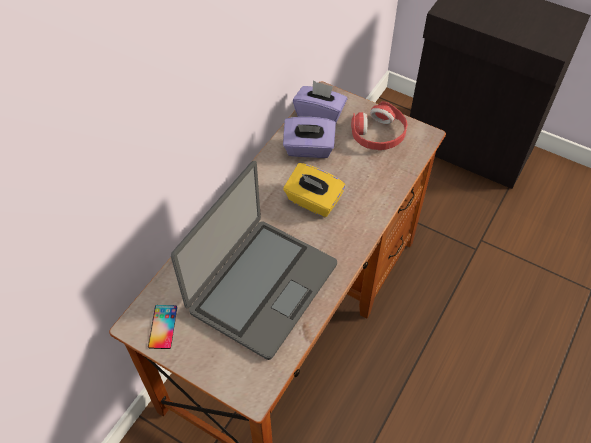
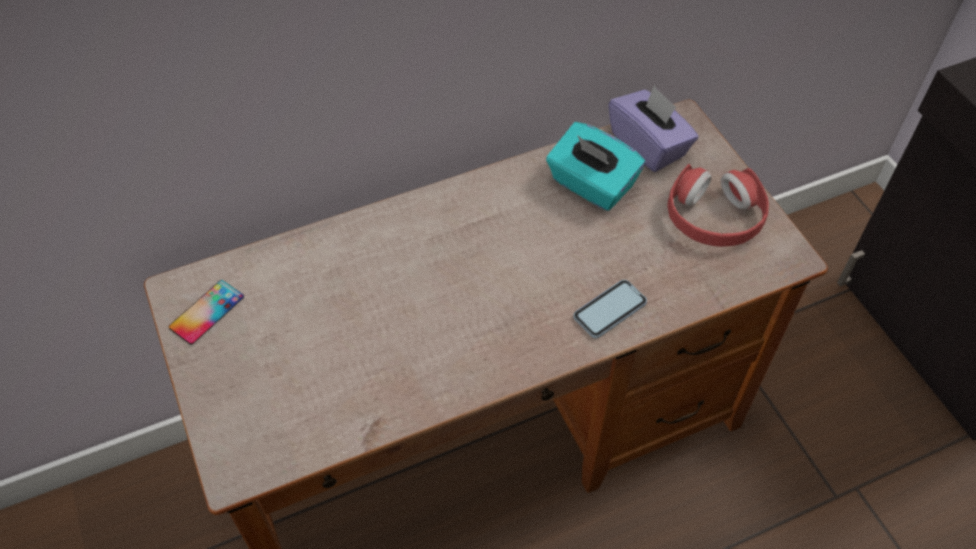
camera: 35 degrees right, 0 degrees up
(261, 286) = (367, 335): laptop -> none
(308, 149) = (591, 185): purple tissue box -> turquoise tissue box
(313, 201) = (535, 261): yellow tissue box -> none
(368, 205) = (610, 310): none -> phone

